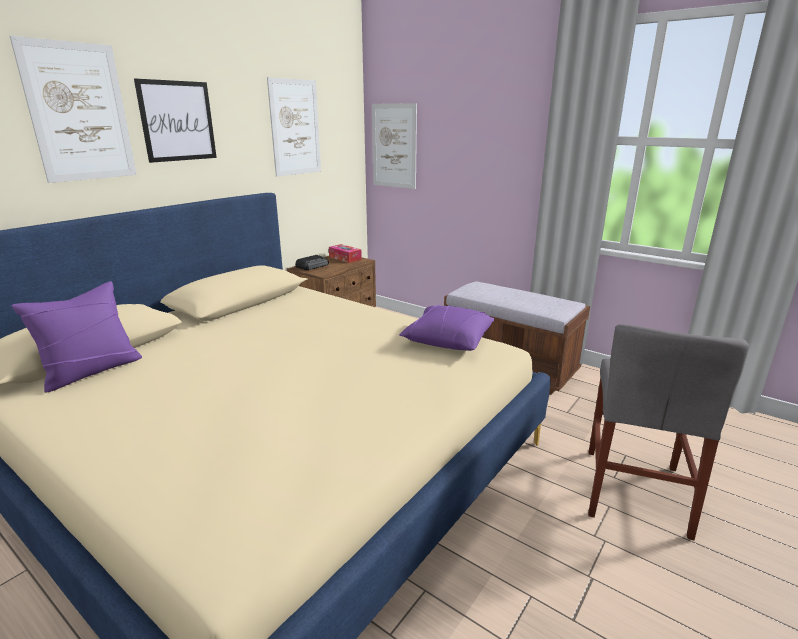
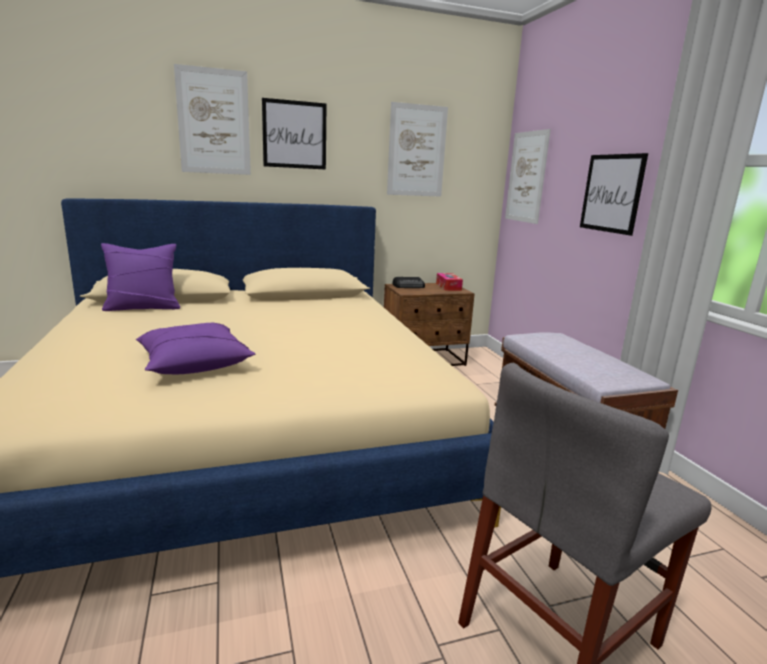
camera: 35 degrees right, 5 degrees down
(447, 340) = (411, 361): purple pillow -> purple pillow (194, 363)
(494, 162) = (611, 193): none -> picture

